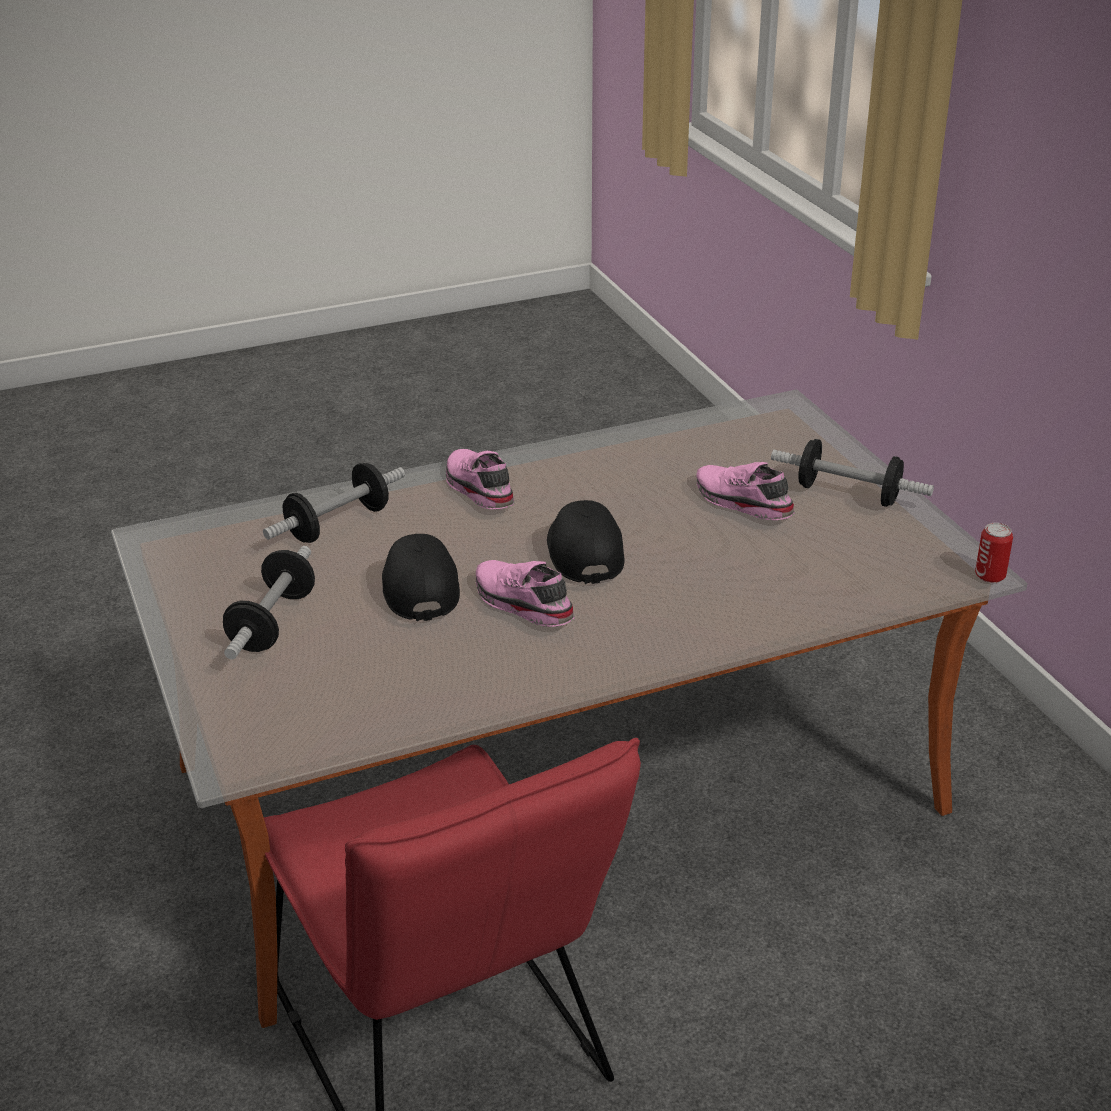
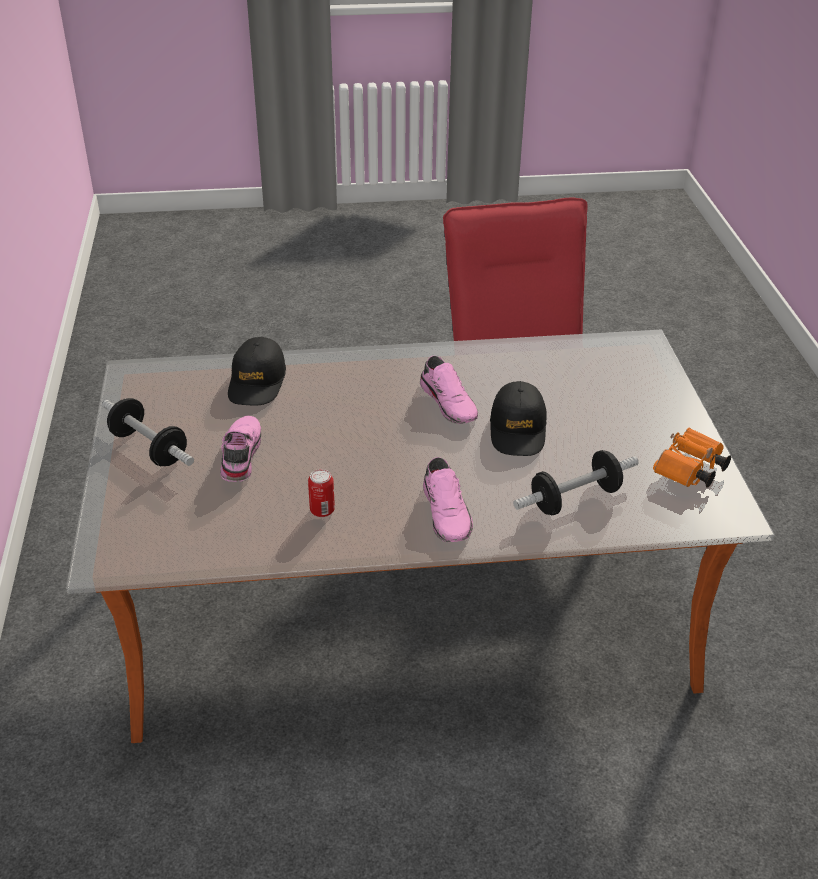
camera: 165 degrees left, 5 degrees up
(196, 574) = (689, 471): none -> orange binoculars
(272, 623) = (626, 420): dumbbell -> none
(584, 552) = (386, 435): black cap -> black cap (257, 382)
(741, 503) = (239, 455): pink shoe -> pink shoe turned 150 degrees counterclockwise
(990, 576) = (126, 366): can -> can (322, 510)

